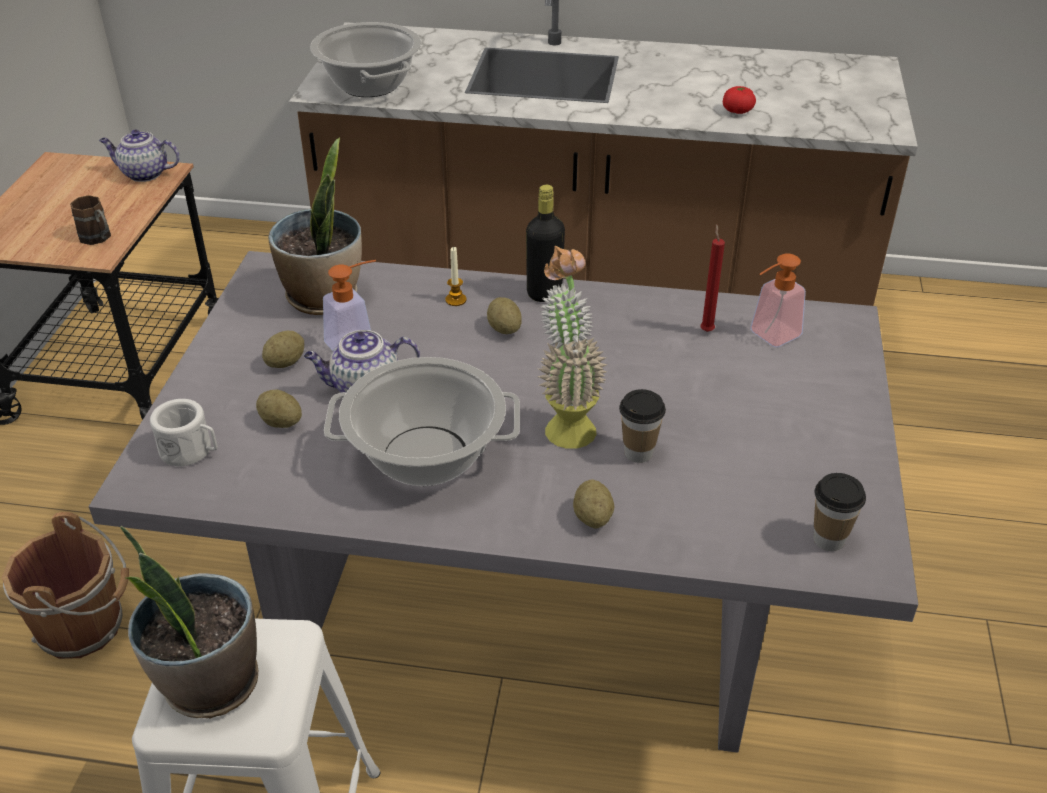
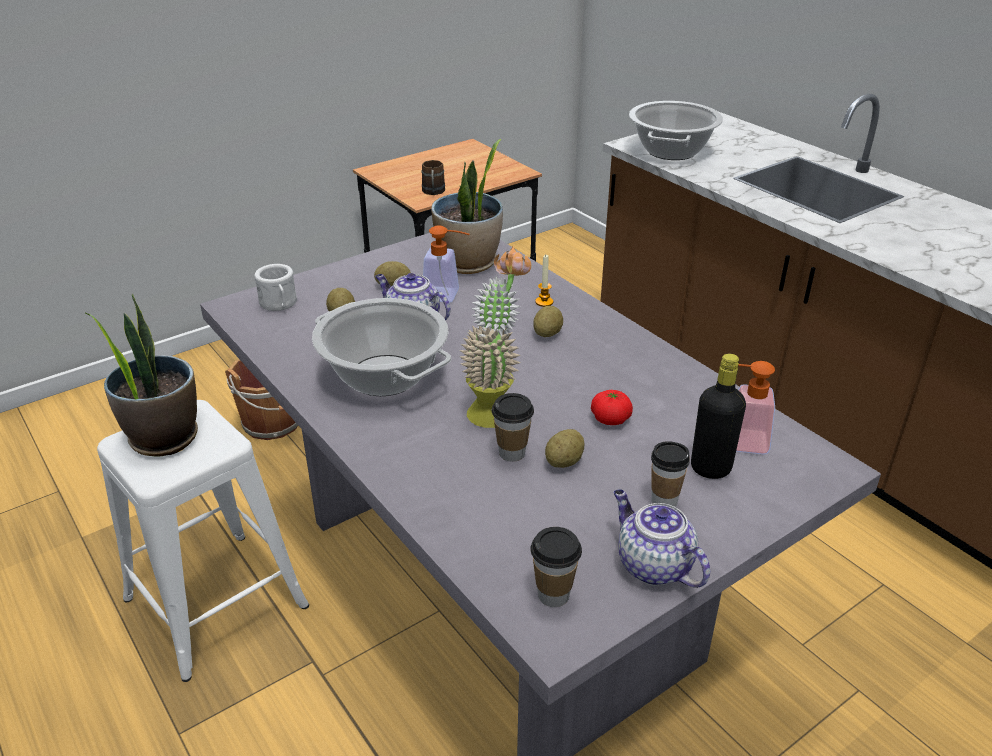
camera: 45 degrees right, 5 degrees down
(144, 174) = (506, 169): teapot -> teapot (652, 565)
(544, 293) = (609, 327): black bottle -> black bottle (710, 468)
(592, 517) = (419, 470): potato -> potato (564, 461)
(706, 330) = (693, 409): red candle -> none
(737, 111) = (954, 270): tomato -> tomato (610, 419)
(791, 416) = (664, 501): none -> cup

